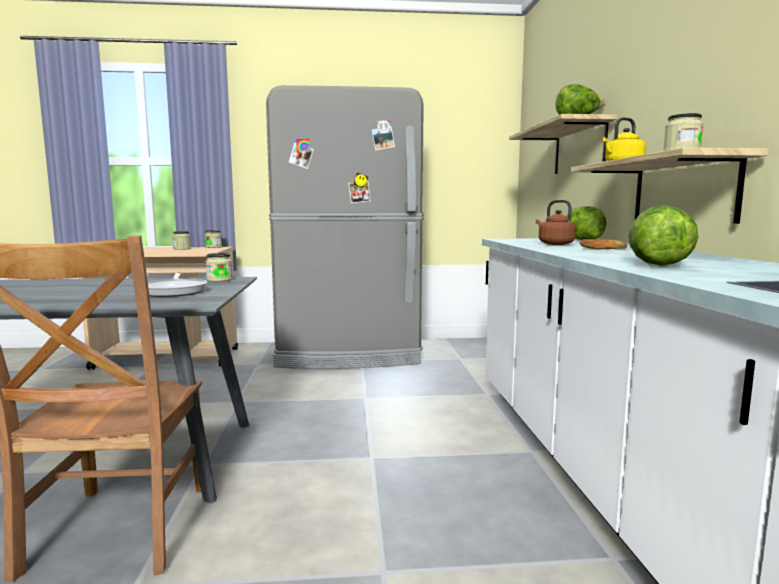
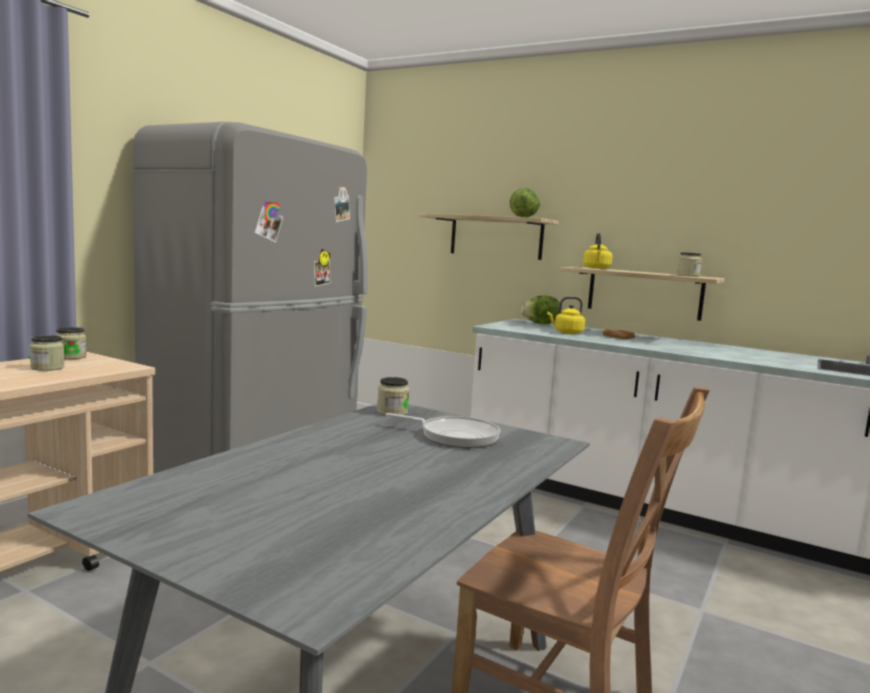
camera: 55 degrees left, 0 degrees up
(554, 244) = (566, 333): brown kettle -> yellow kettle
(657, 264) = (734, 356): lettuce -> none

